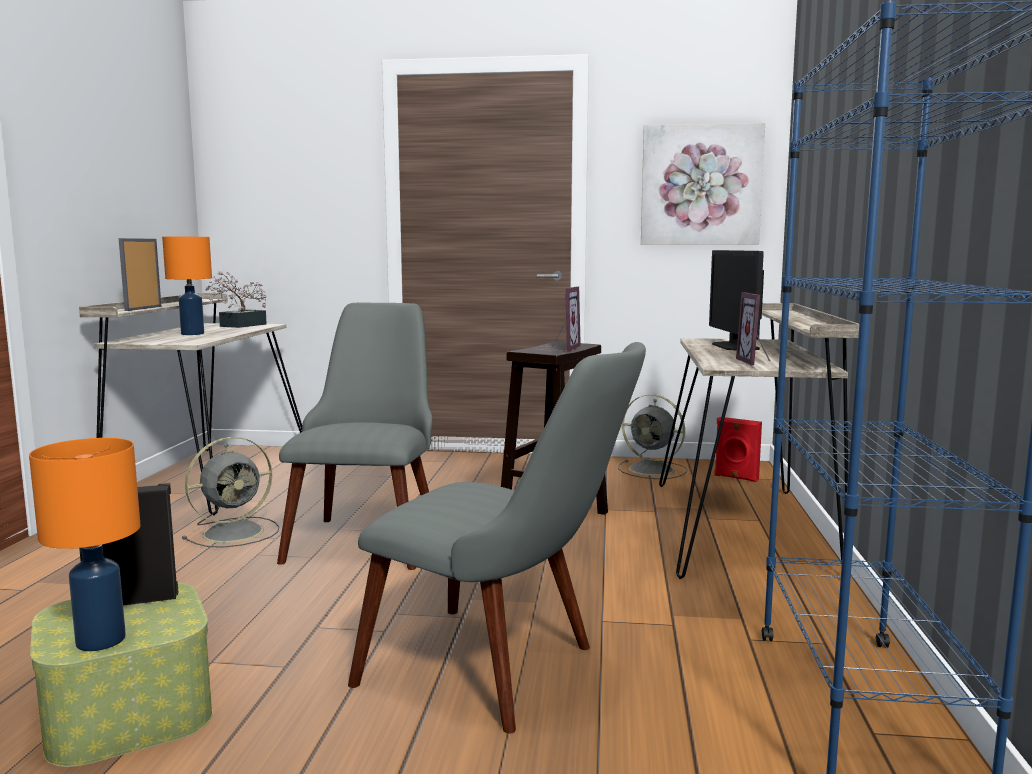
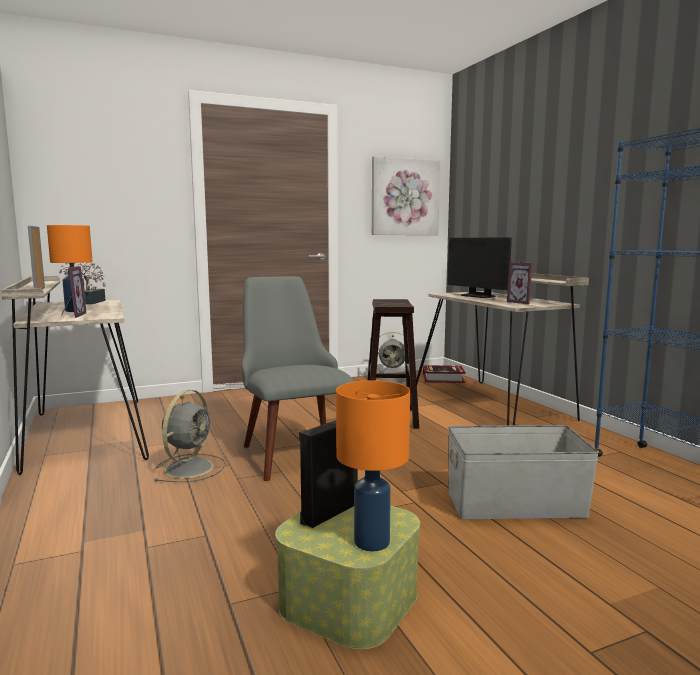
camera: 30 degrees left, 0 degrees up
(504, 671) = (516, 504): grey chair -> grey storage box
(563, 348) = (397, 302): picture frame -> picture frame (71, 315)
(736, 477) = (443, 378): red speaker -> book

